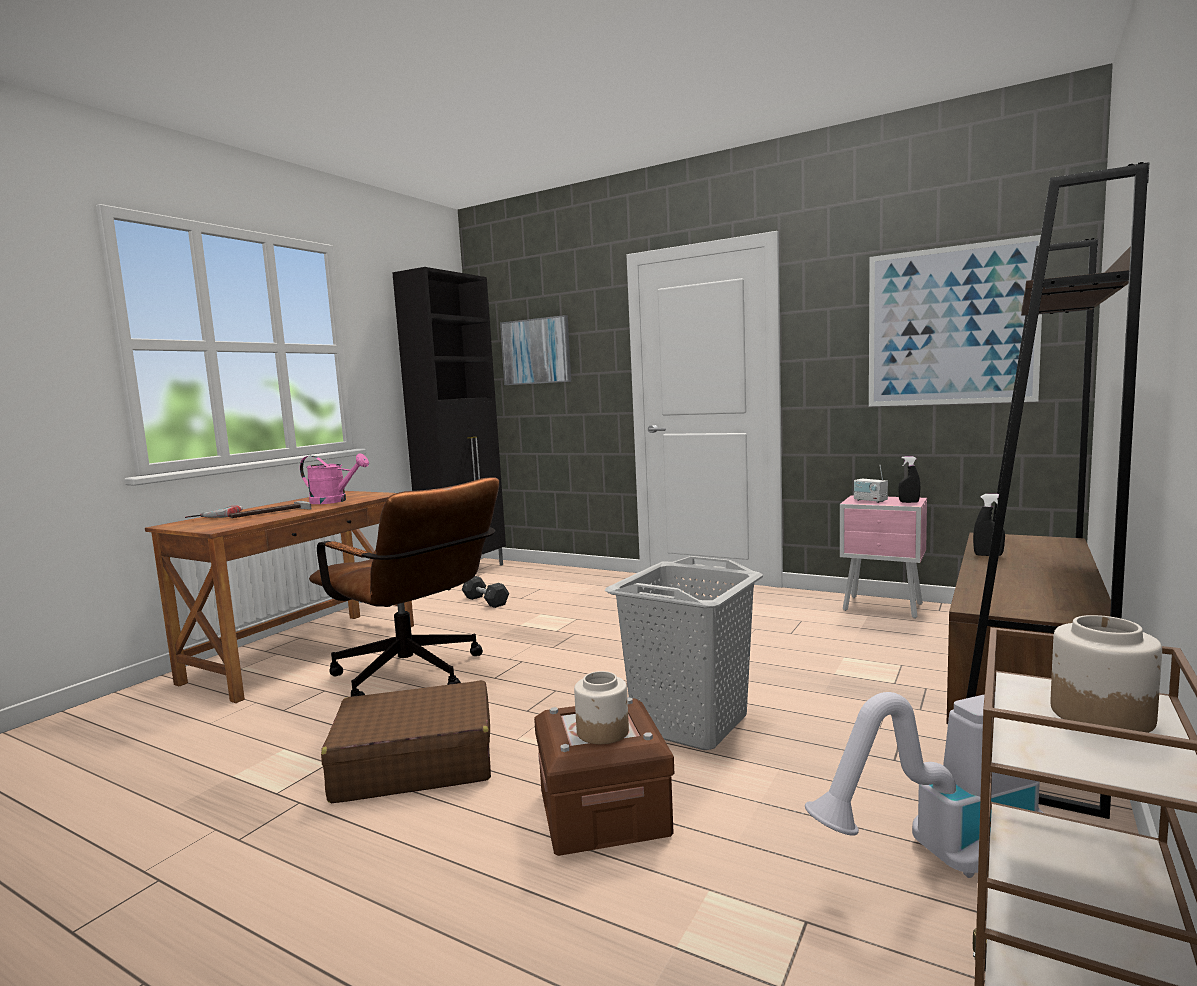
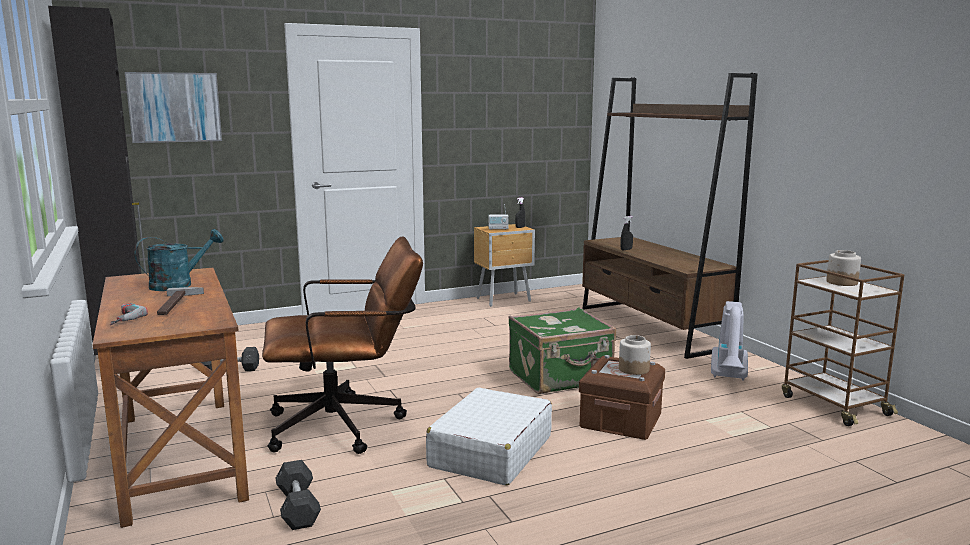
camera: 55 degrees left, 5 degrees up
(230, 725) = (298, 507): none -> grey dumbbell
(334, 501) = (179, 284): pink watering can -> turquoise watering can
(414, 762) = (490, 452): brown suitcase -> white suitcase
(691, 723) = (561, 378): grey laundry basket -> green suitcase
(884, 608) = (505, 300): pink nightstand -> brown nightstand
(950, 326) = (526, 112): picture -> none

